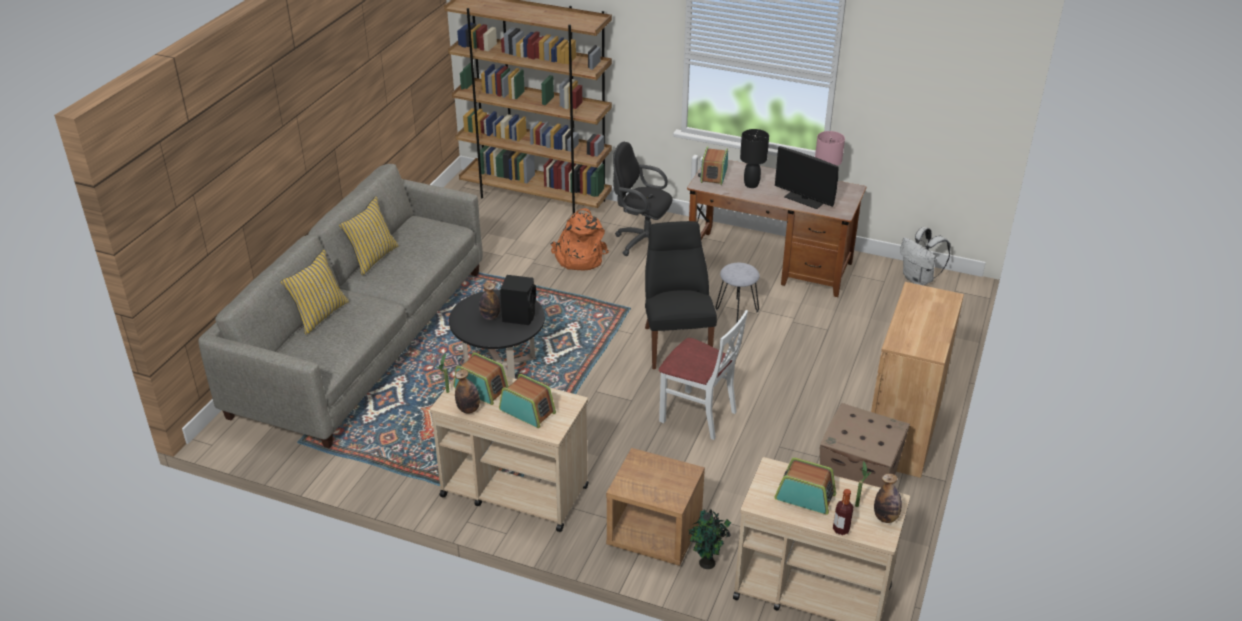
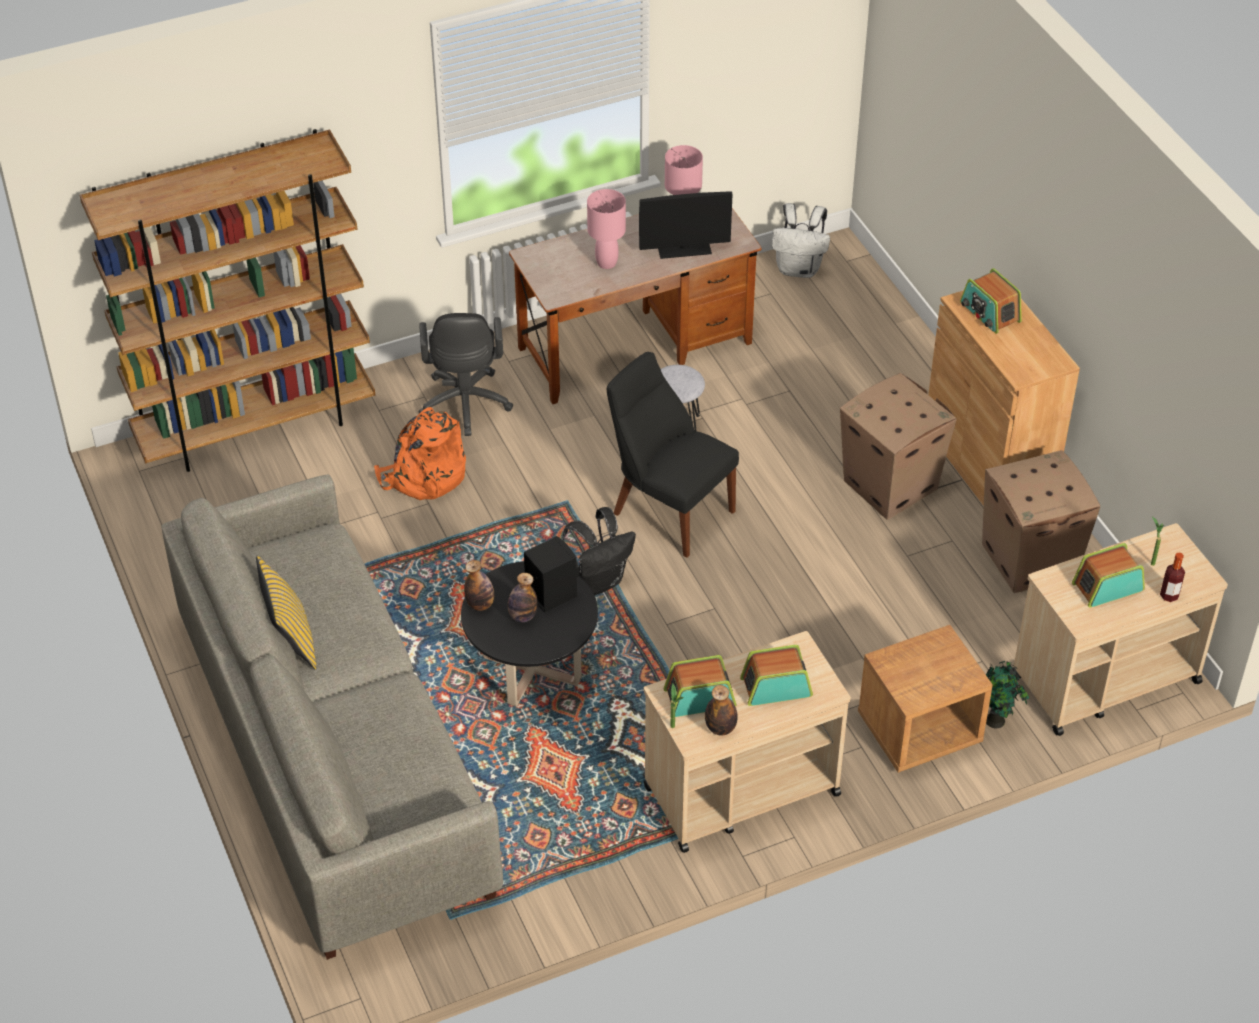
camera: 45 degrees left, 10 degrees up
(319, 315) = (348, 751): yellow pillow -> none
(592, 351) = (599, 581): none -> black backpack
(642, 242) = (465, 406): black office chair -> black office chair turned 75 degrees counterclockwise
(698, 415) = (796, 577): white chair -> none
(713, 175) = (550, 274): radio -> radio (989, 313)
(751, 184) = (607, 262): black table lamp -> pink table lamp
(821, 406) = (889, 484): none -> cardboard box
(886, 517) = (1185, 558): bottle -> bottle (480, 604)

